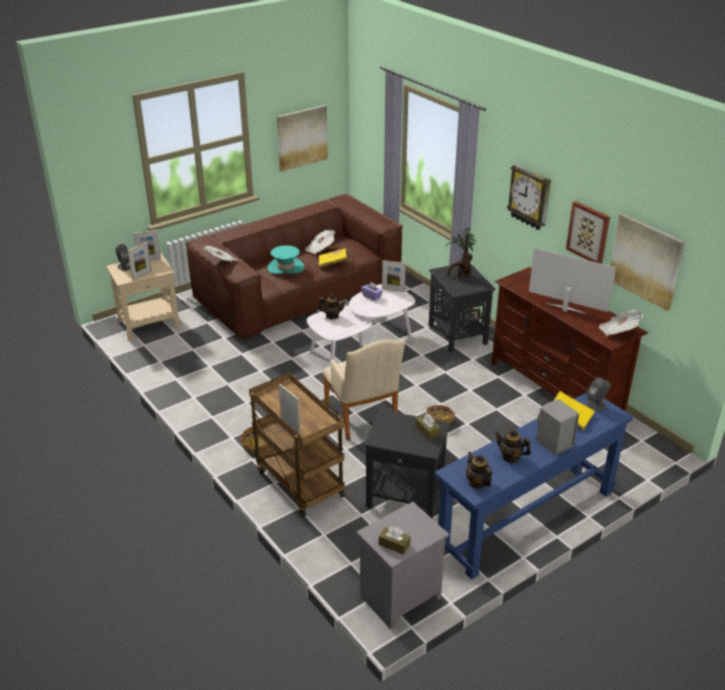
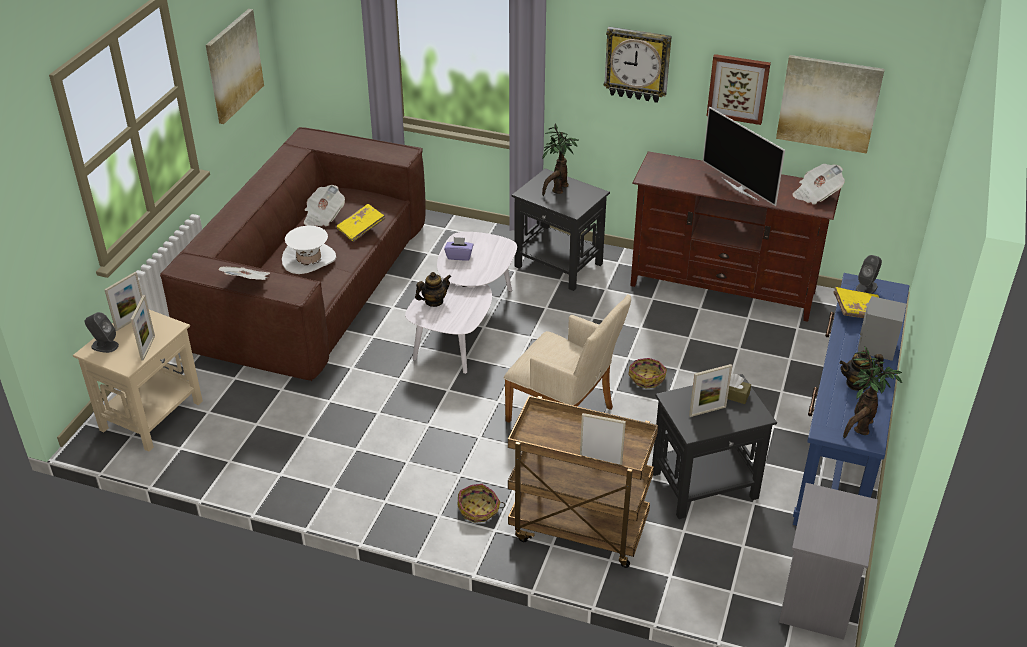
camera: 35 degrees left, 5 degrees up
(285, 268) = (309, 259): turquoise hat -> white hat
(393, 290) = (475, 238): picture frame -> picture frame (707, 411)
(394, 544) = (843, 540): brown tissue box -> none
(477, 483) = (860, 428): teapot -> potted plant
(565, 309) = (740, 189): television -> television turned 120 degrees counterclockwise

